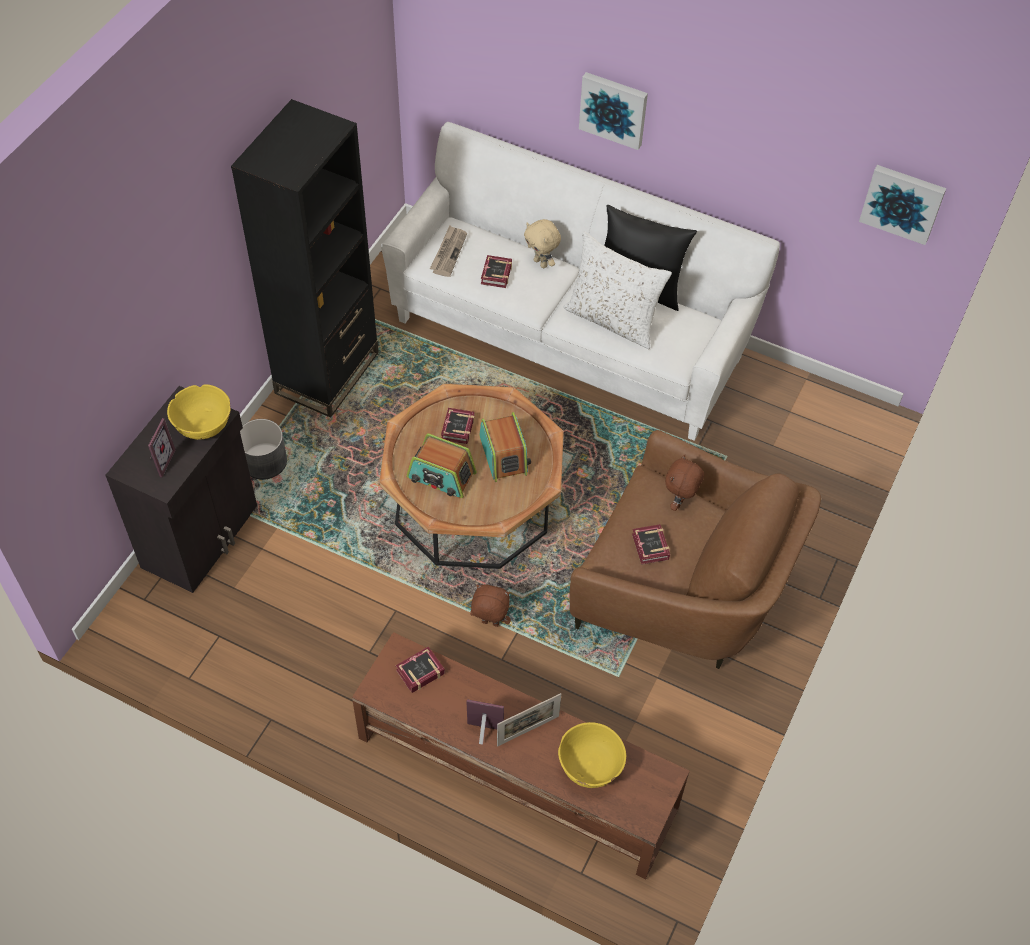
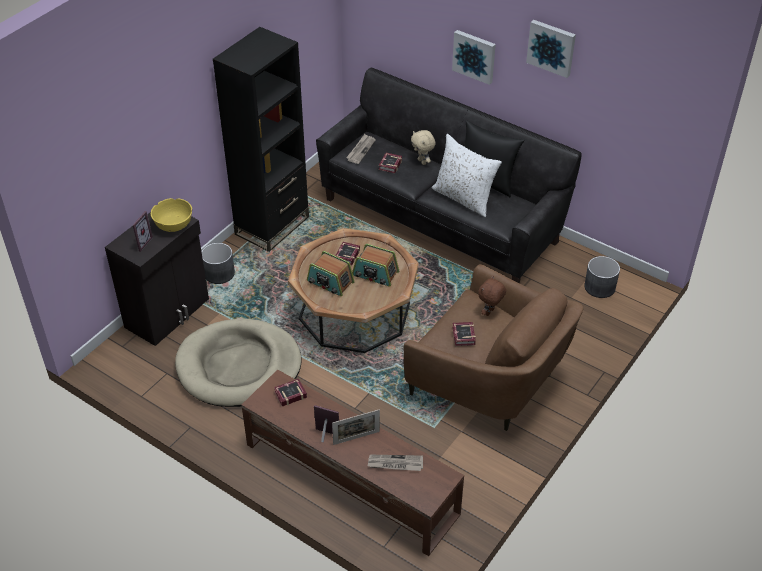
camera: 10 degrees right, 10 degrees down
(323, 612) = (239, 366): none -> beige dog bed
(489, 623) = (351, 385): brown plush toy -> none
(504, 455) = (375, 274): radio -> radio turned 120 degrees clockwise
(568, 338) = (440, 220): white sofa -> black sofa
(590, 765) = (395, 464): yellow bowl -> newspaper
(809, 424) = (600, 287): none -> grey planter
(902, 202) = (659, 121): picture -> picture (551, 47)

